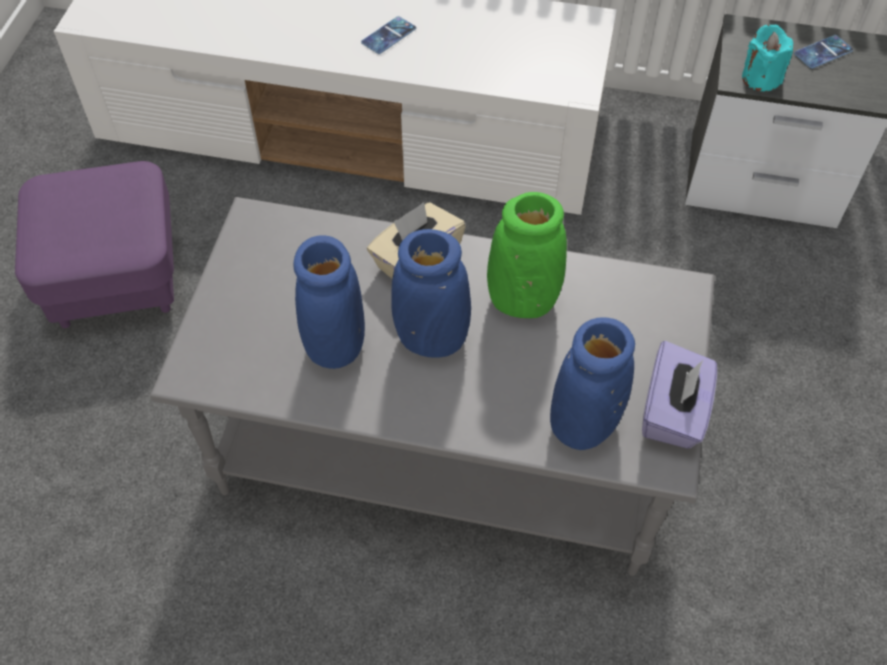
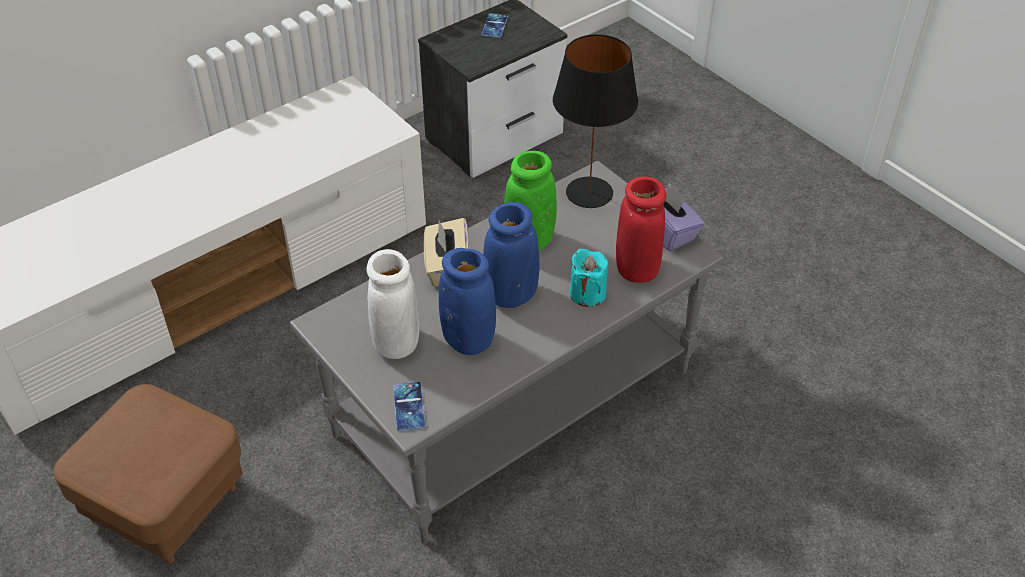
camera: 50 degrees left, 10 degrees down
(116, 278) = (165, 503): purple ottoman -> brown ottoman
(279, 292) = (397, 343): none -> white vase
(388, 35) = (233, 179): phone -> phone (409, 406)
(583, 424) = (637, 269): blue vase -> red vase
(652, 301) = (589, 193): none -> black table lamp
(761, 78) = (482, 58): turquoise candle -> turquoise candle (587, 293)

